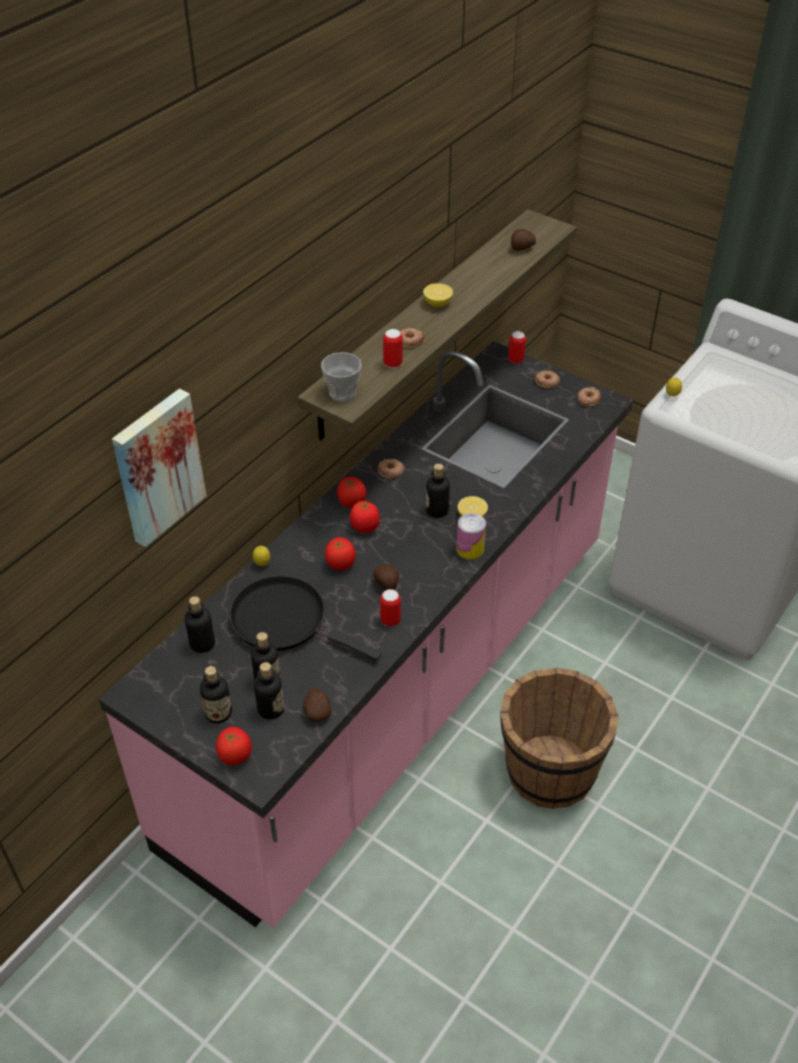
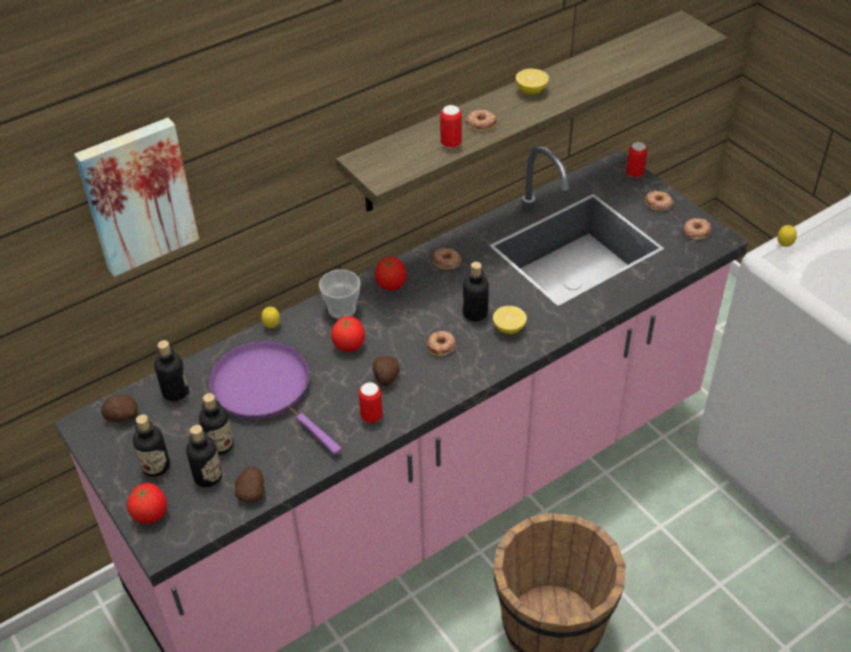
camera: 20 degrees right, 0 degrees up
(285, 620) = (266, 389): black frying pan -> purple frying pan
(342, 392) = (382, 163): cup -> cup (342, 309)
(365, 527) = (392, 313): tomato -> none
(421, 545) = (441, 346): none -> donut
(470, 549) = (491, 362): can -> none
(521, 248) = (653, 49): potato -> potato (122, 417)

